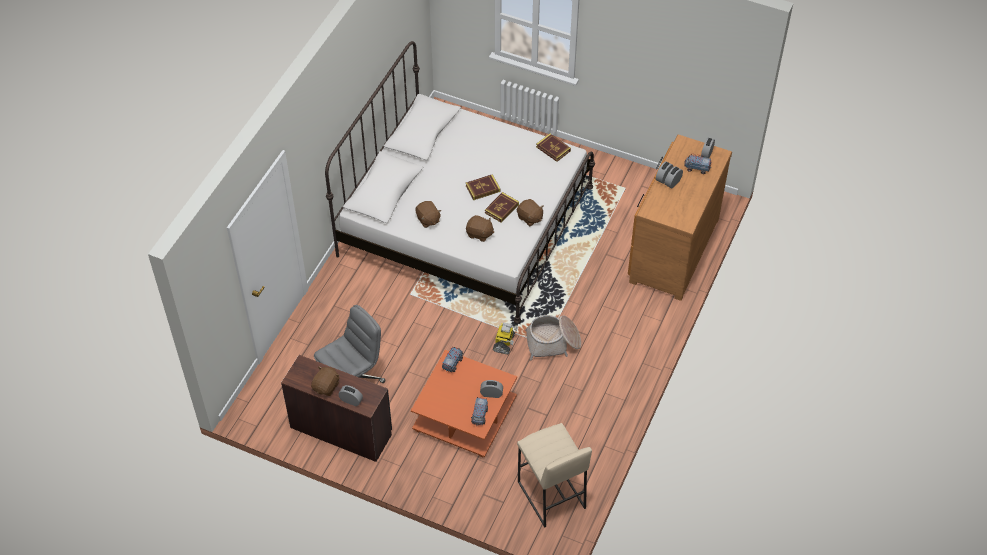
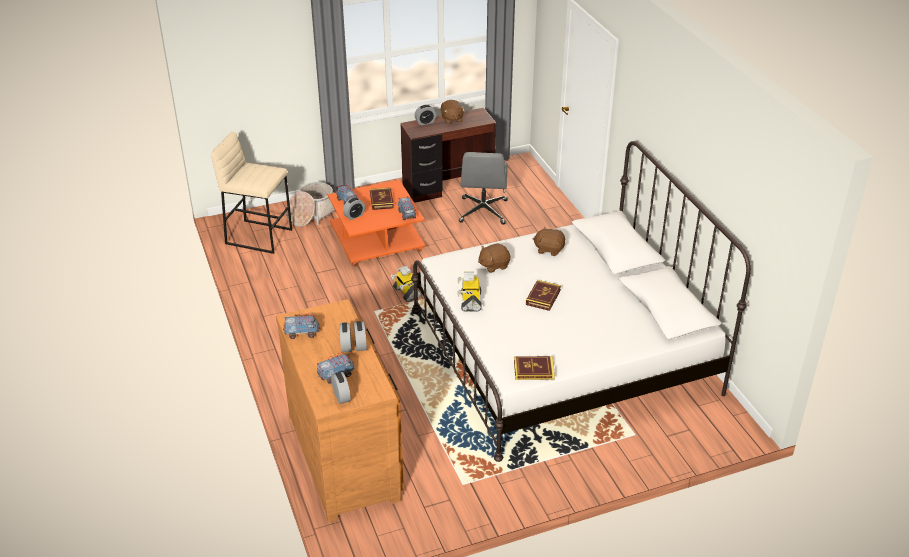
camera: 135 degrees right, 15 degrees down
(501, 208) = (504, 293): book -> book (381, 200)
(529, 218) = (470, 301): brown plush toy -> toy robot
(553, 342) = (368, 316): basket -> basket (312, 214)
(689, 209) = (302, 333): none -> toy truck

